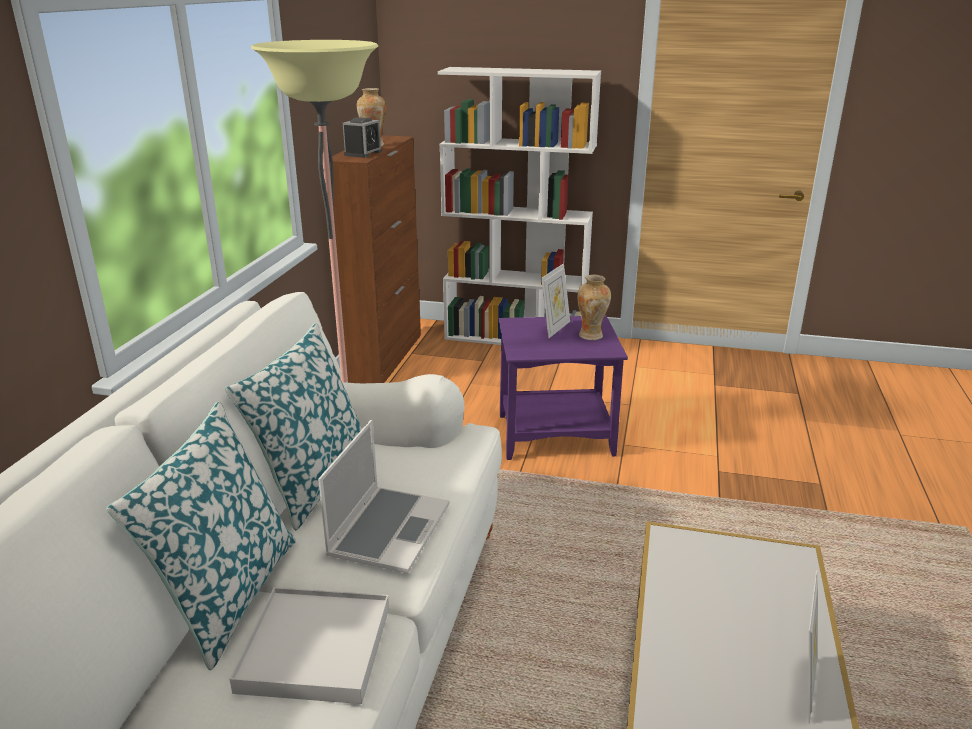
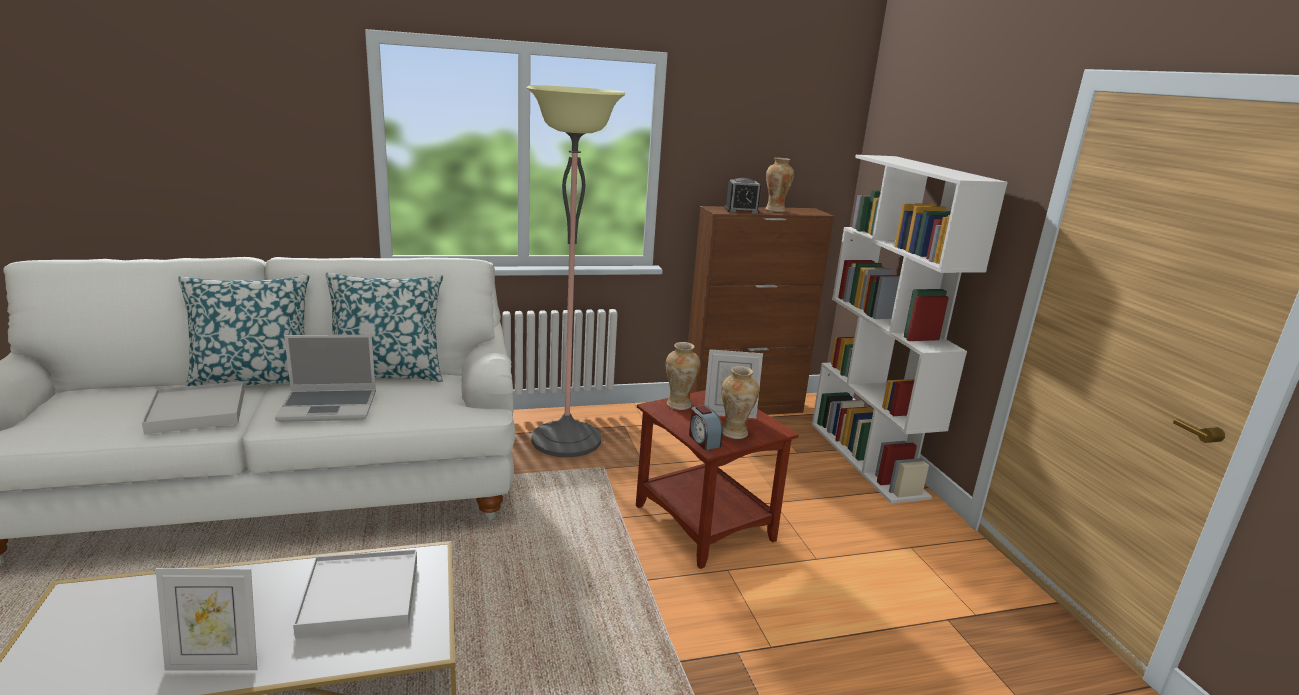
camera: 60 degrees right, 5 degrees down
(524, 343) = (679, 405): none -> vase
(555, 434) = (705, 522): purple side table -> brown side table
(596, 350) = (703, 440): none -> alarm clock
(721, 585) = (361, 597): none -> white tray

